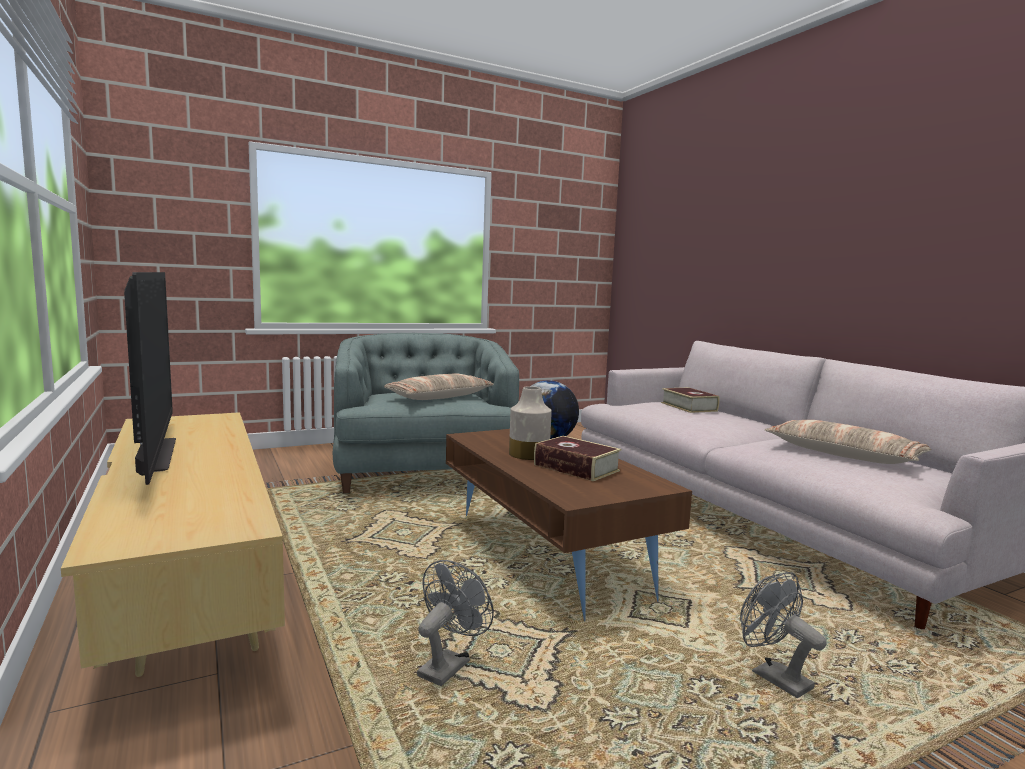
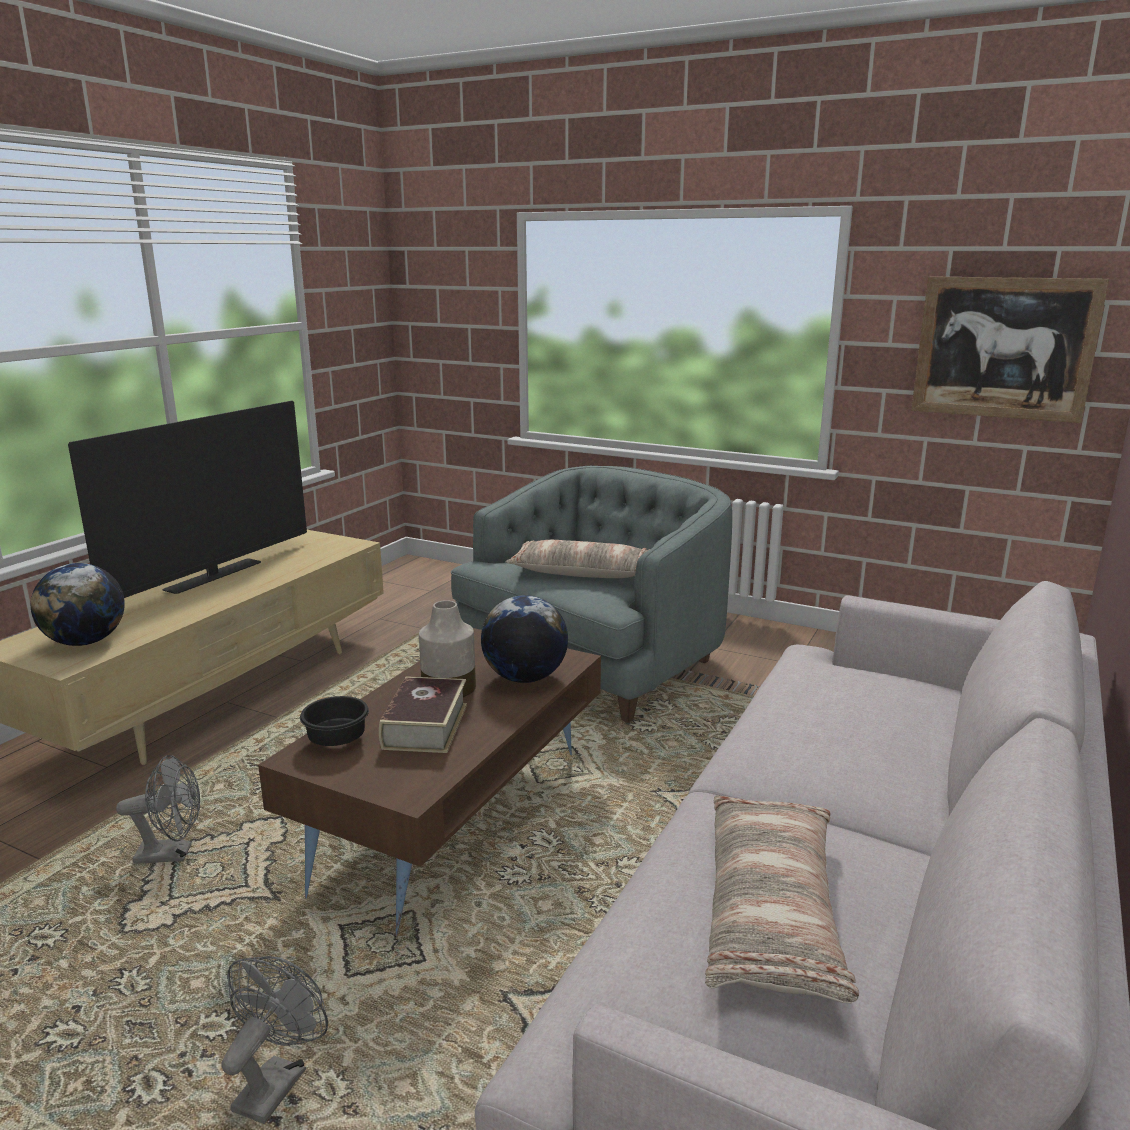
camera: 55 degrees right, 10 degrees up
(199, 514) = (86, 642): none -> globe
(560, 487) = (337, 739): none -> black bowl
(564, 255) = (1004, 348): none -> picture
(689, 407) = (891, 707): book -> none

